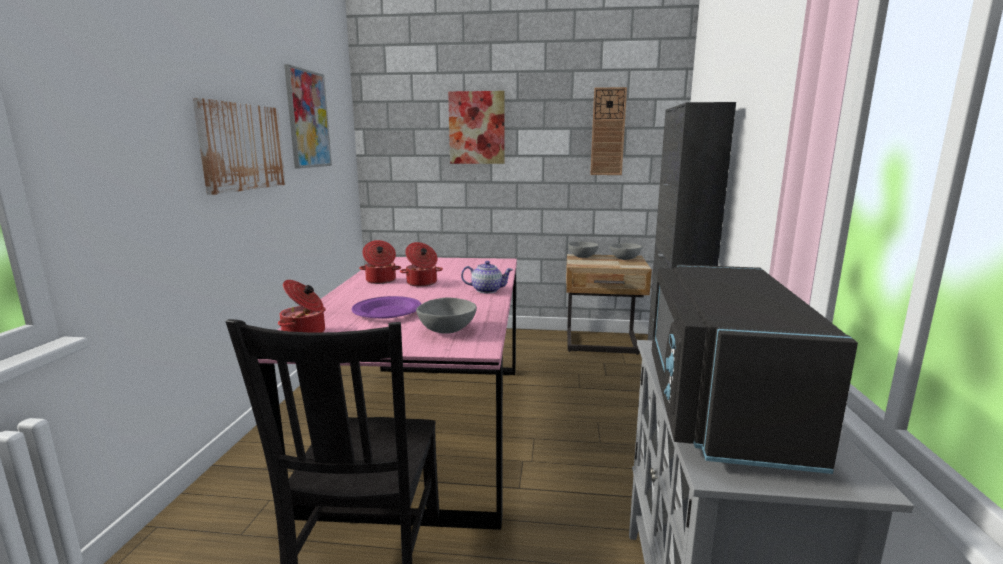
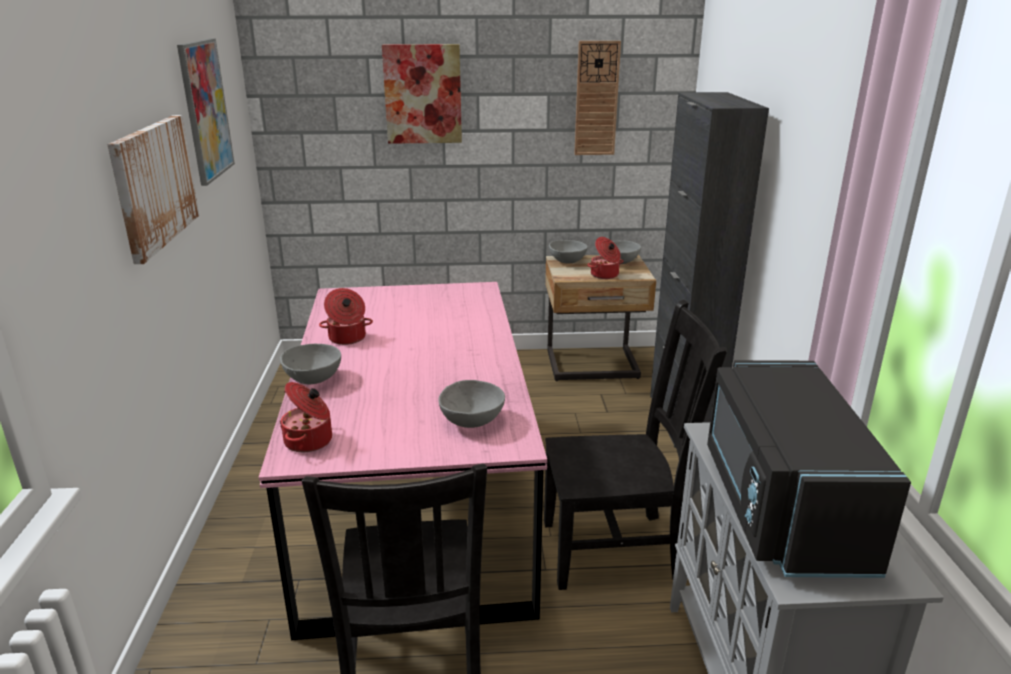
camera: 10 degrees left, 10 degrees up
(337, 300) = (313, 379): none -> grey bowl
(387, 312) = (387, 395): purple plate -> none
(422, 283) = (401, 339): cooking pot -> cooking pot (605, 275)
(487, 290) = (487, 347): teapot -> none
(588, 479) = (616, 549): none -> black chair

